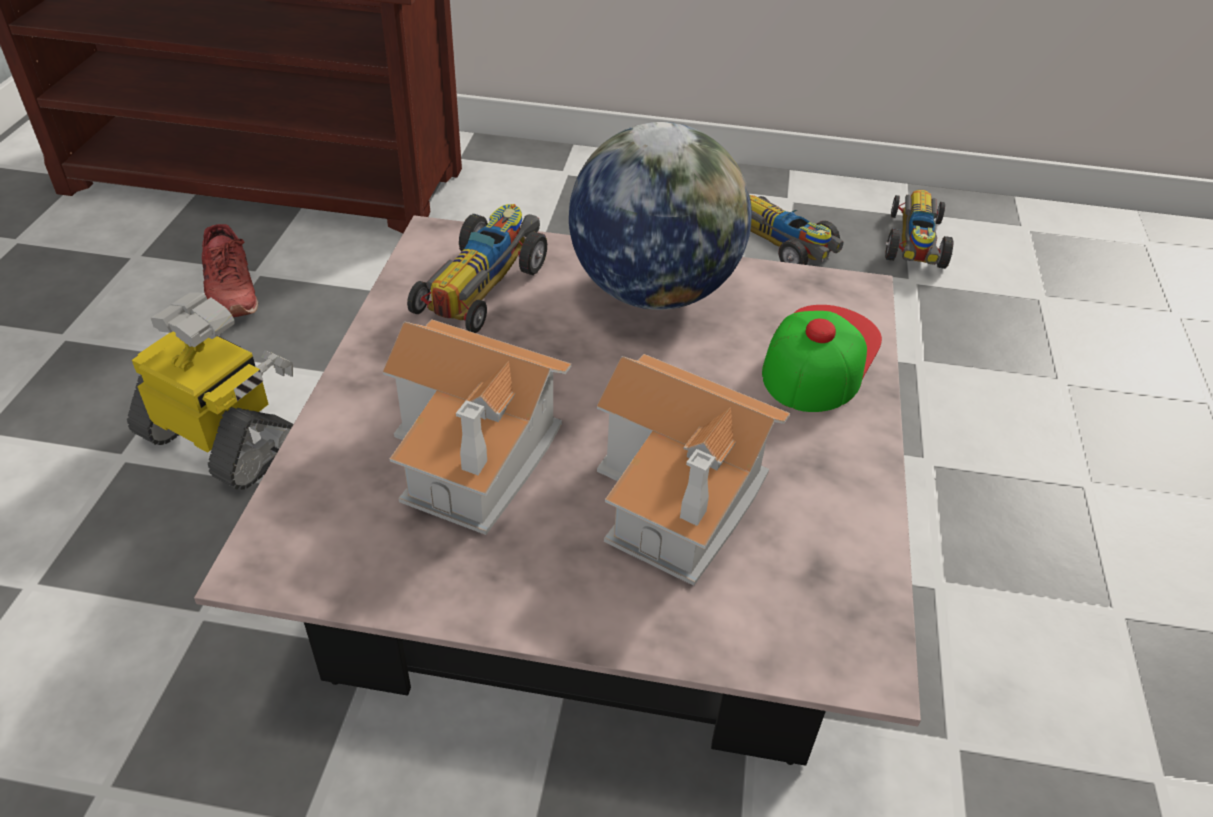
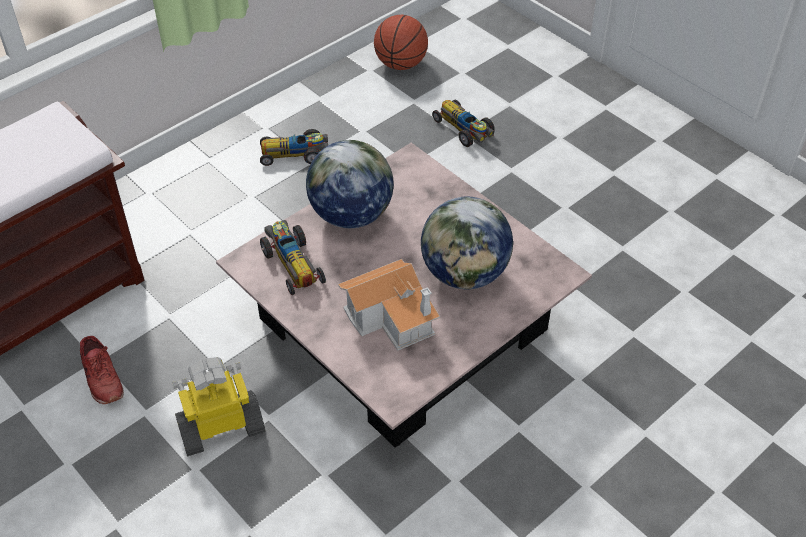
camera: 50 degrees left, 5 degrees up
(230, 289) = (101, 377): red shoe -> red shoe turned 45 degrees clockwise
(682, 497) = (465, 274): toy house -> globe
(820, 356) = (434, 193): cap -> none
(914, 244) = (342, 112): toy car -> toy car (464, 130)
(1083, 247) = (400, 64): none -> basketball

